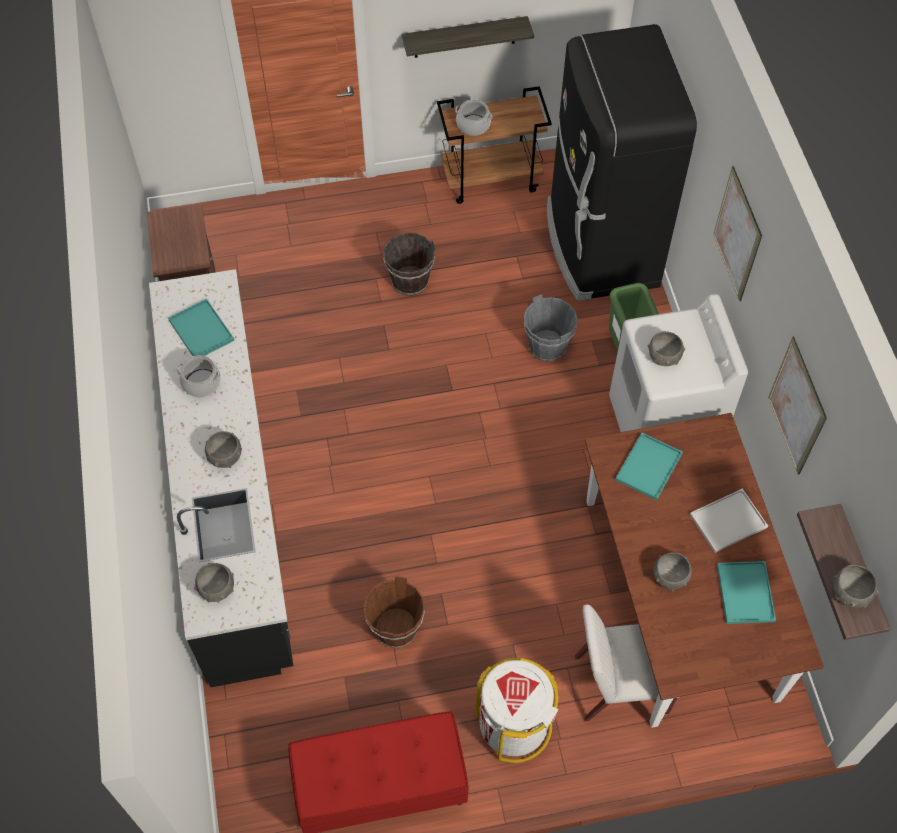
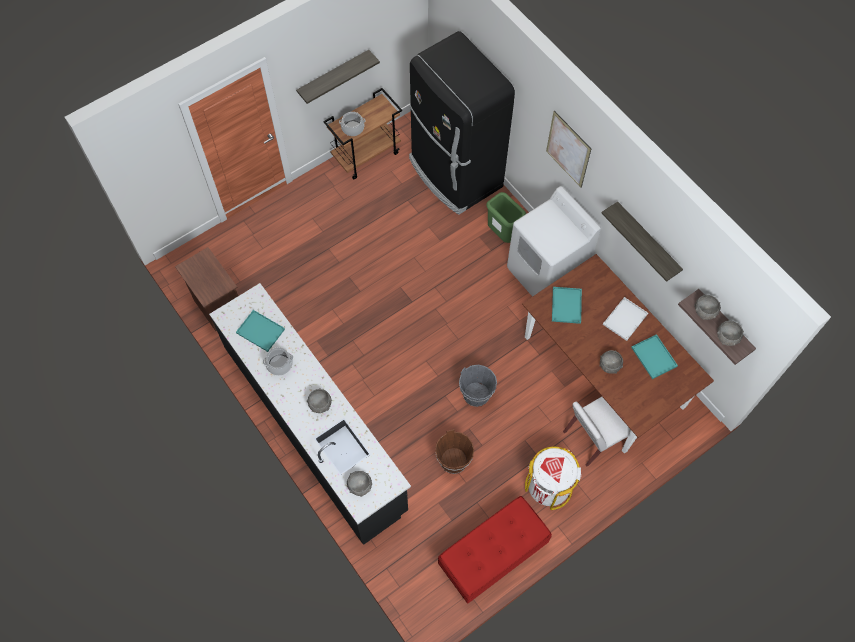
camera: 25 degrees left, 5 degrees up
(410, 281) = (350, 242): brown bucket -> none
(547, 346) = (454, 251): grey bucket -> grey bucket (476, 394)
(663, 356) = (547, 236): grey bowl -> grey bowl (704, 311)
(796, 406) = (647, 240): picture -> shelf

